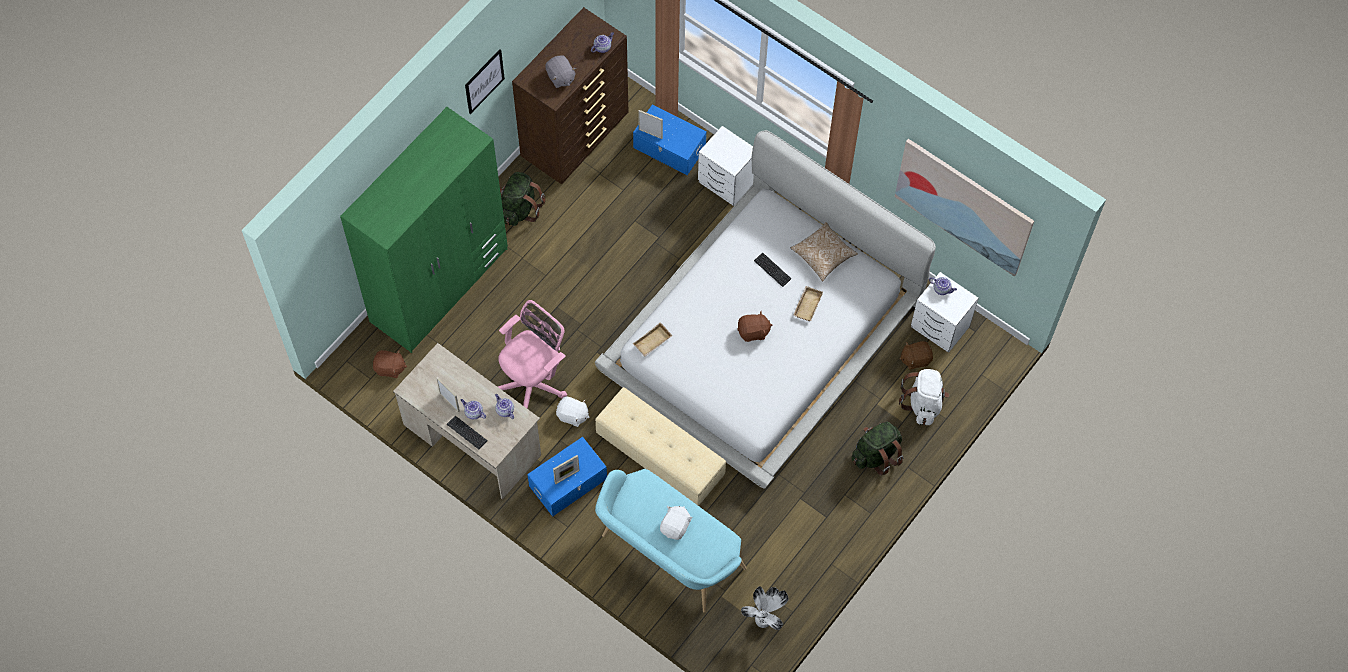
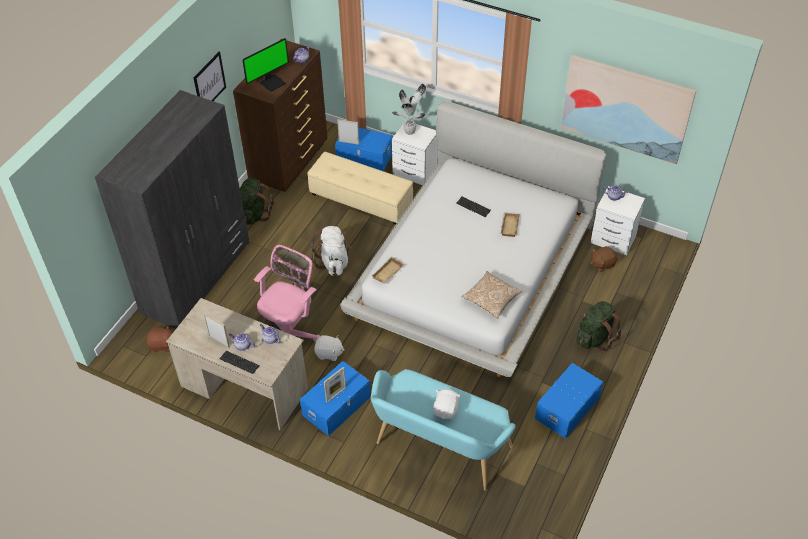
camera: 10 degrees left, 15 degrees down
(440, 285) = (196, 277): green wardrobe -> grey wardrobe
(560, 77) = (272, 82): grey plush toy -> monitor
(660, 455) = (412, 370): beige ottoman -> beige ottoman (361, 198)
(753, 332) = (470, 252): brown plush toy -> none
(764, 622) = (541, 488): potted plant -> potted plant (410, 132)
(818, 535) = (566, 408): none -> blue storage box
(823, 255) = (511, 191): pillow -> pillow (491, 300)
(923, 403) = (619, 294): white backpack -> white backpack (334, 262)

